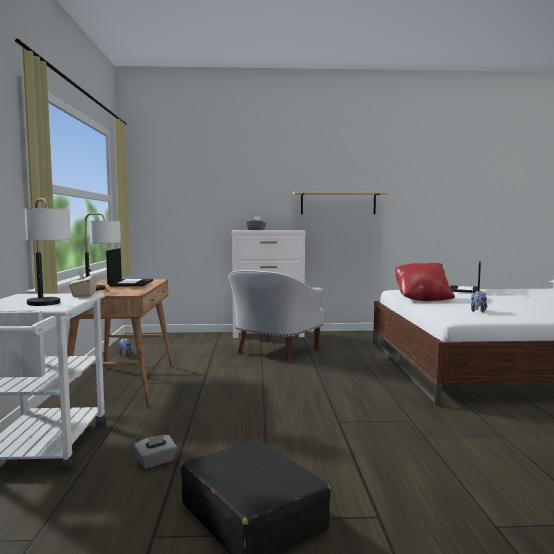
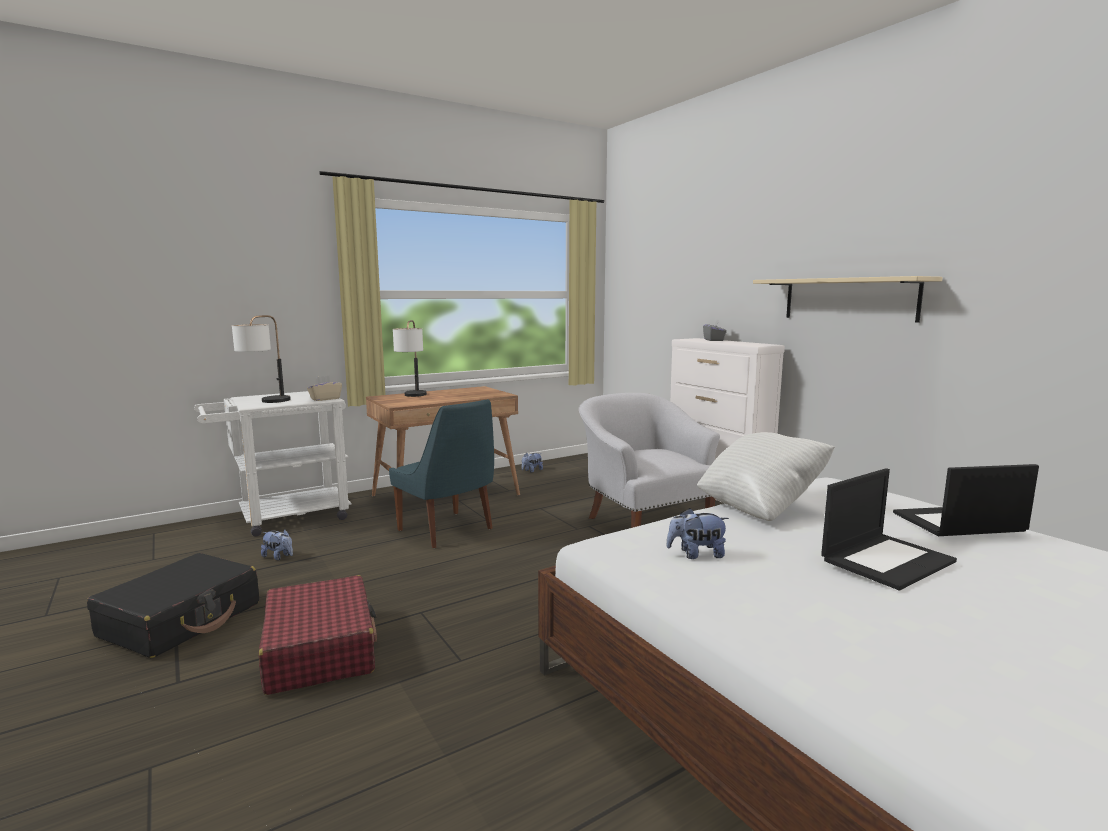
camera: 60 degrees right, 5 degrees up
(130, 283) = (468, 394): laptop -> laptop (887, 560)
(156, 462) = (278, 557): grey tissue box -> plush toy
(204, 395) = (447, 530): none -> blue chair
(275, 351) = (645, 521): white armchair -> white armchair turned 60 degrees clockwise
(366, 457) = (320, 649): none -> red suitcase
(422, 299) = (760, 506): red pillow -> white pillow

